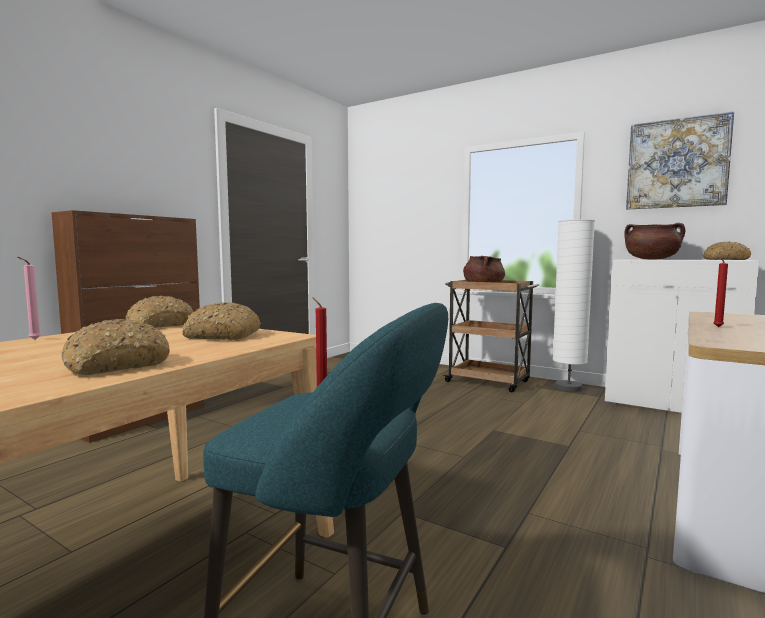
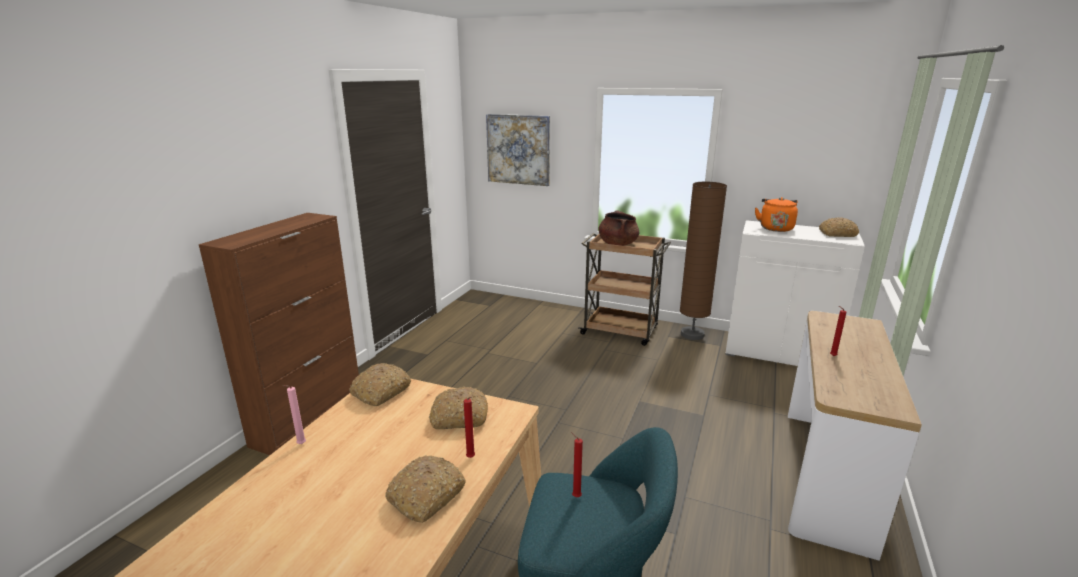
camera: 10 degrees left, 15 degrees up
(203, 352) = (471, 458): none -> red candle
(568, 388) = (692, 335): white floor lamp -> brown floor lamp
(651, 259) = (775, 228): brown cooking pot -> orange kettle
(677, 163) = (805, 133): picture -> picture (518, 149)

